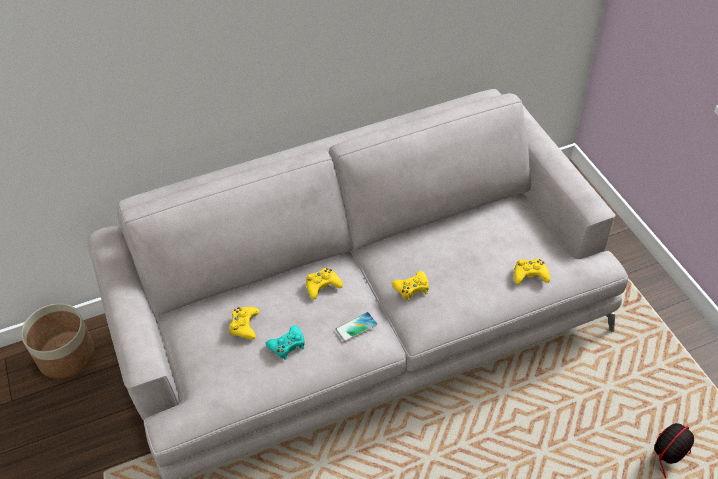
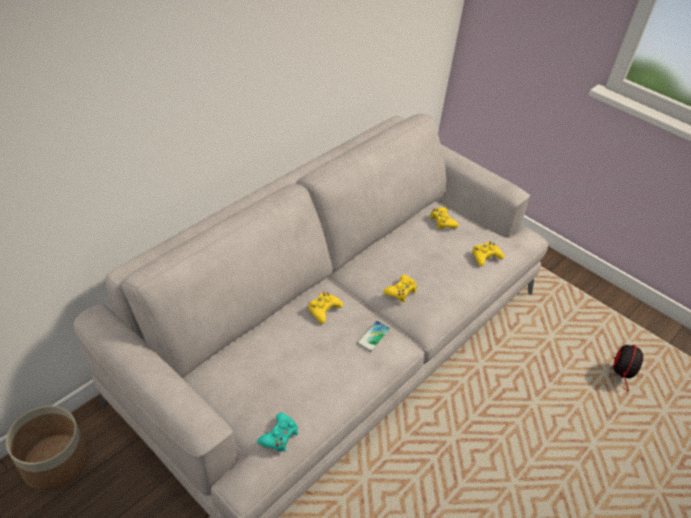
camera: 30 degrees left, 5 degrees down
(244, 326) = (271, 365): yellow game controller -> yellow game controller (442, 221)
(287, 345) = (322, 370): turquoise game controller -> turquoise game controller (279, 436)

